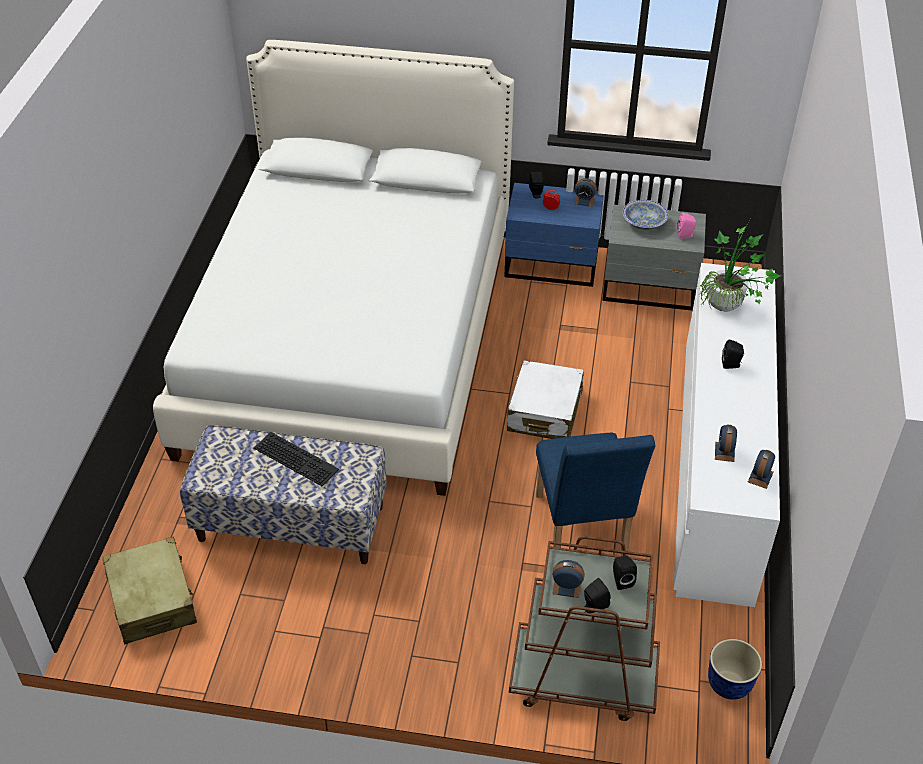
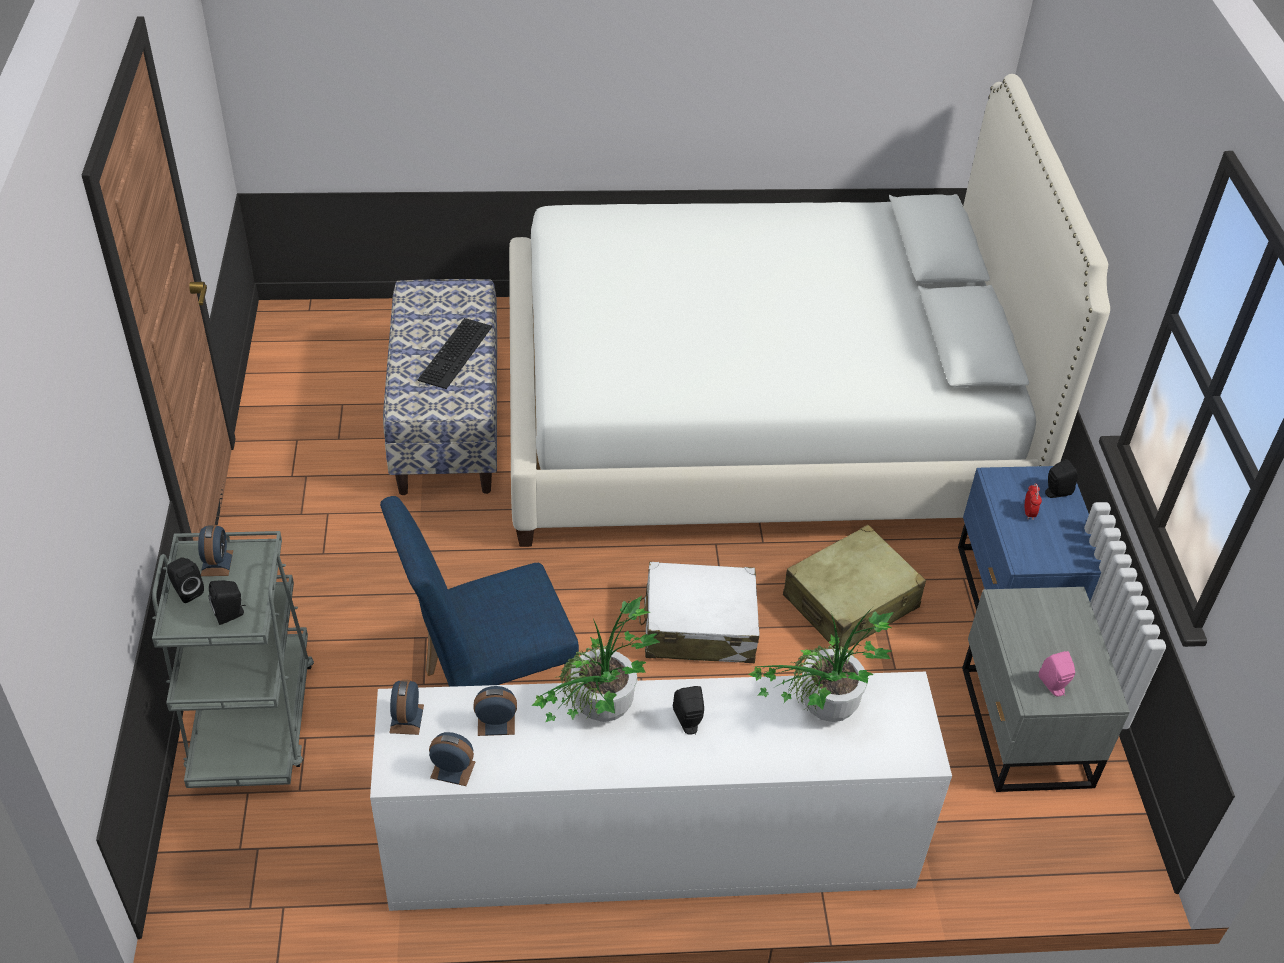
camera: 75 degrees right, 0 degrees up
(152, 600) = (326, 345): beige suitcase -> beige suitcase (851, 602)
(583, 678) = (253, 719): brown cart -> grey cart
(584, 201) = (1071, 550): alarm clock -> alarm clock (406, 718)
(644, 223) = (1056, 629): bowl -> none
(723, 403) = (598, 717): none -> potted plant
(729, 684) = (253, 884): planter -> none

